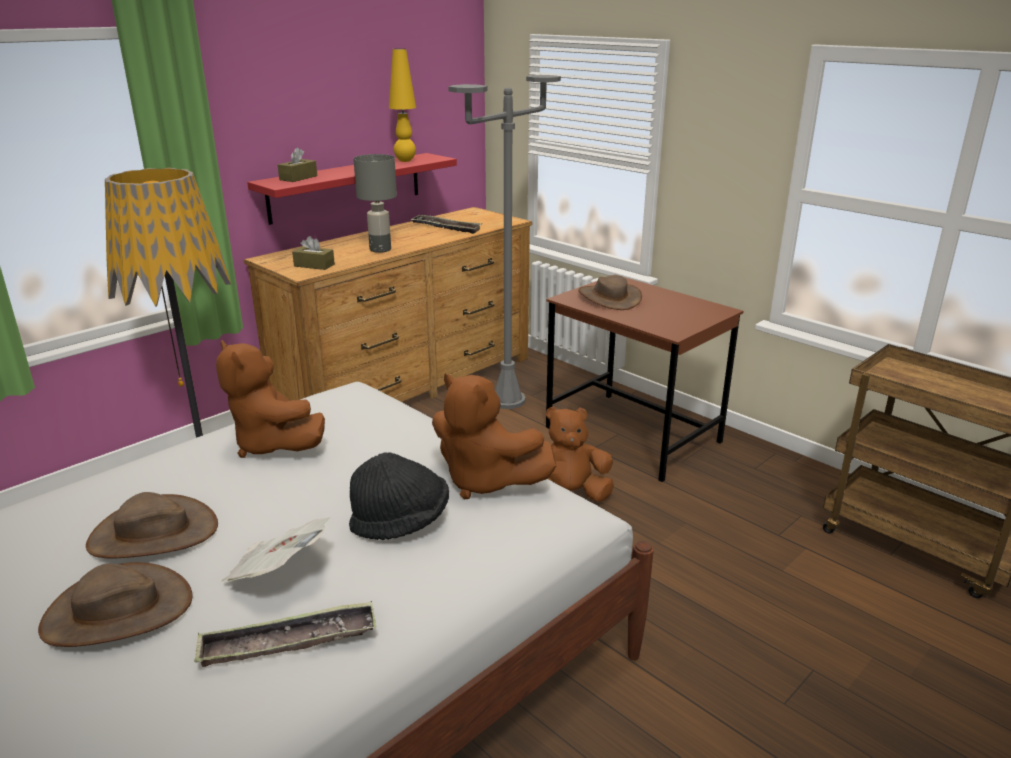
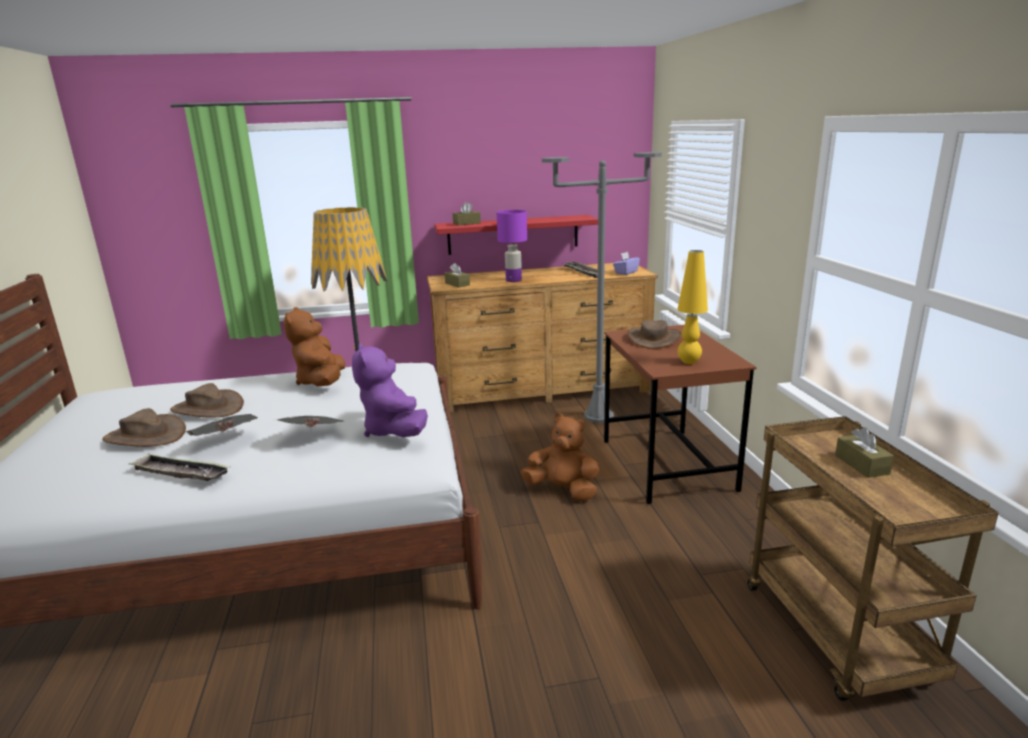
camera: 35 degrees right, 5 degrees down
(381, 250) = (514, 280): grey table lamp -> purple table lamp
(401, 522) = (314, 437): black hat -> newspaper
(405, 160) = (559, 218): yellow table lamp -> yellow table lamp (688, 362)
(485, 481) = (393, 431): brown plush toy -> purple plush toy
(494, 222) = (626, 272): none -> purple tissue box
(945, 385) = (861, 464): none -> brown tissue box

